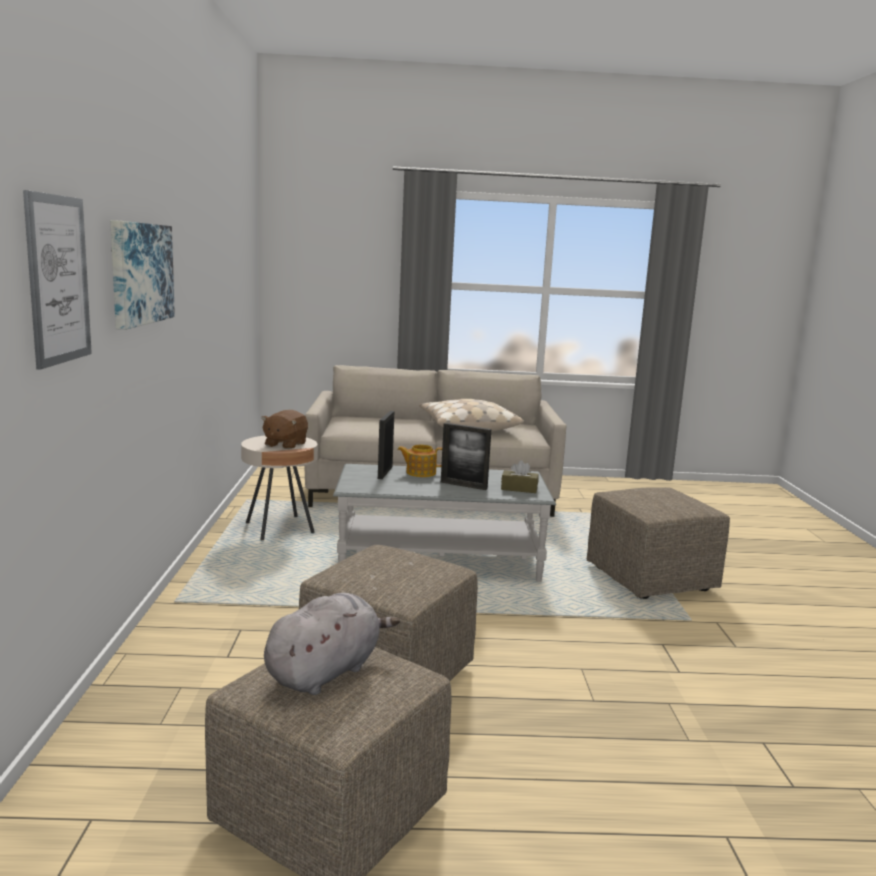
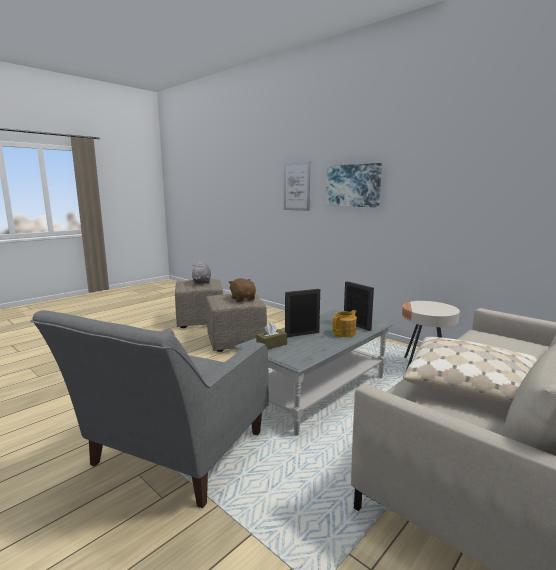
camera: 135 degrees right, 0 degrees up
(285, 444) = (424, 307): brown plush toy -> brown plush toy (243, 299)
(652, 579) = (173, 456): beige ottoman -> grey armchair

